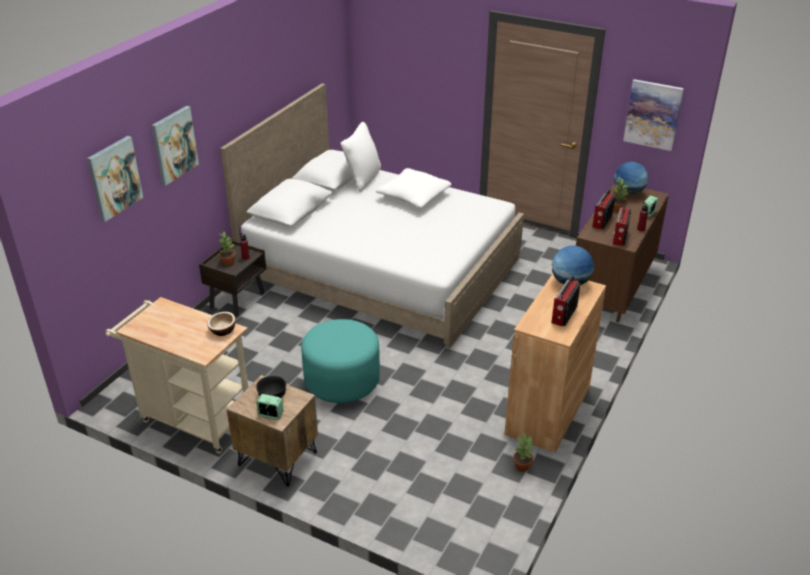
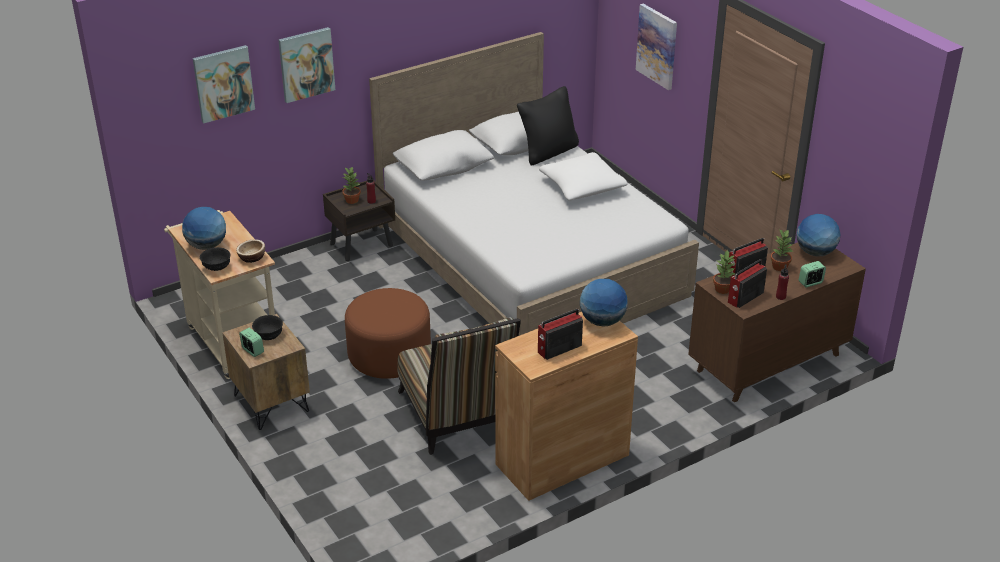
camera: 30 degrees right, 0 degrees up
(169, 334) = (207, 246): none -> globe
(197, 349) = (216, 267): none -> black bowl
(342, 380) = (389, 356): turquoise ottoman -> brown ottoman
(362, 179) = (548, 152): white pillow -> black pillow
(441, 409) = (458, 417): none -> chair
(522, 466) = (484, 499): potted plant -> potted plant (723, 289)
(653, 114) = (863, 163): picture -> picture (657, 46)

